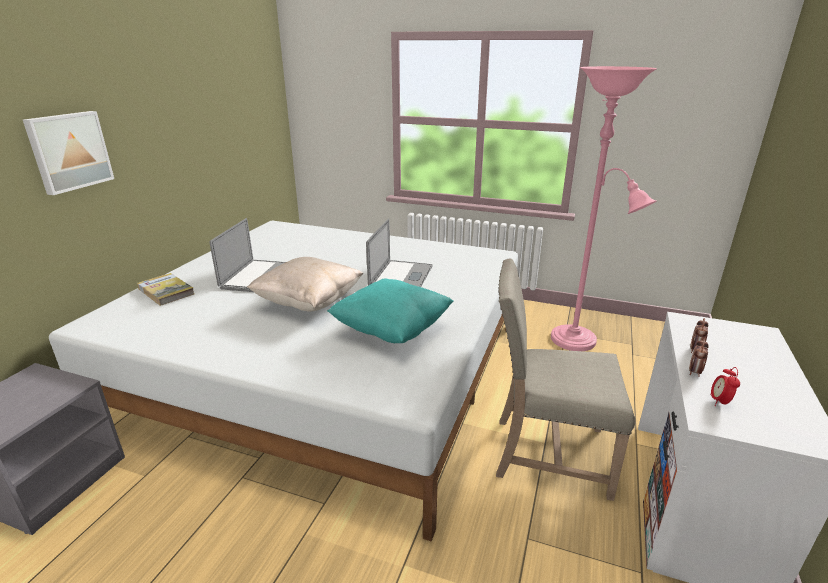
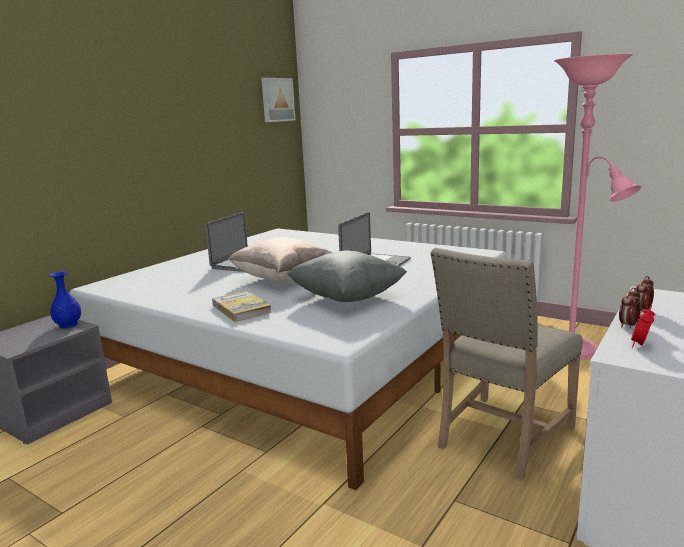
camera: 15 degrees right, 10 degrees down
(58, 383) = (68, 325): none -> blue vase
(69, 151) = (105, 146): picture -> picture (277, 100)
(166, 291) = (167, 269): book -> book (241, 309)
(392, 330) = (347, 298): turquoise pillow -> grey pillow
(546, 453) = (502, 438): beige chair -> beige chair turned 75 degrees counterclockwise

